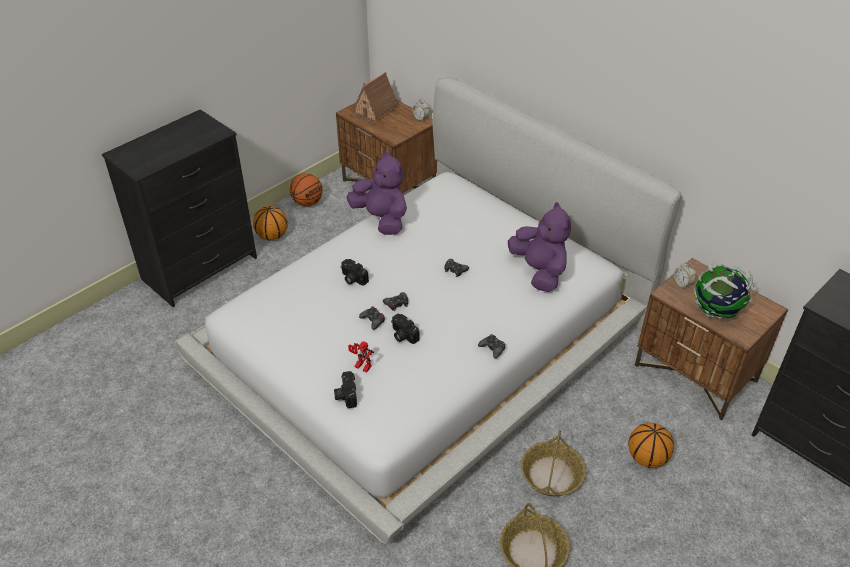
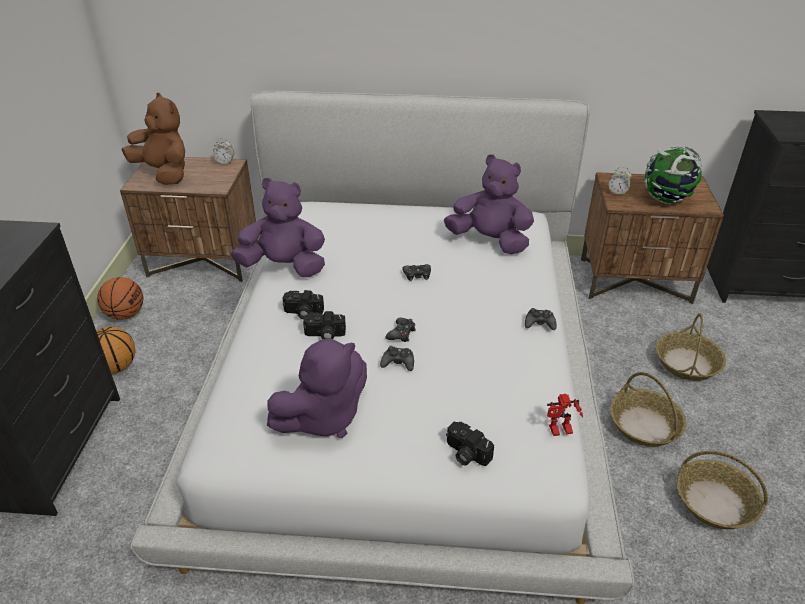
camera: 40 degrees left, 5 degrees down
(298, 327) = (323, 417): none -> purple plush toy
(361, 367) = (445, 415): toy robot -> toy robot (560, 432)
(374, 111) = (164, 173): toy house -> brown plush toy
(402, 335) = (445, 359): camera -> camera (302, 313)
(647, 458) = (687, 363): basketball -> basket

